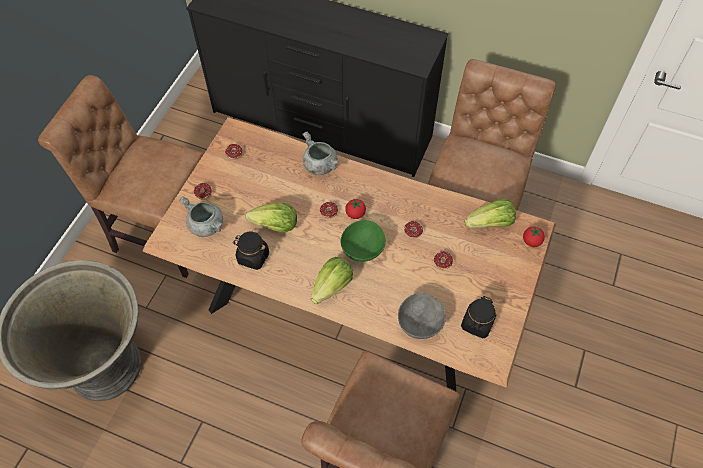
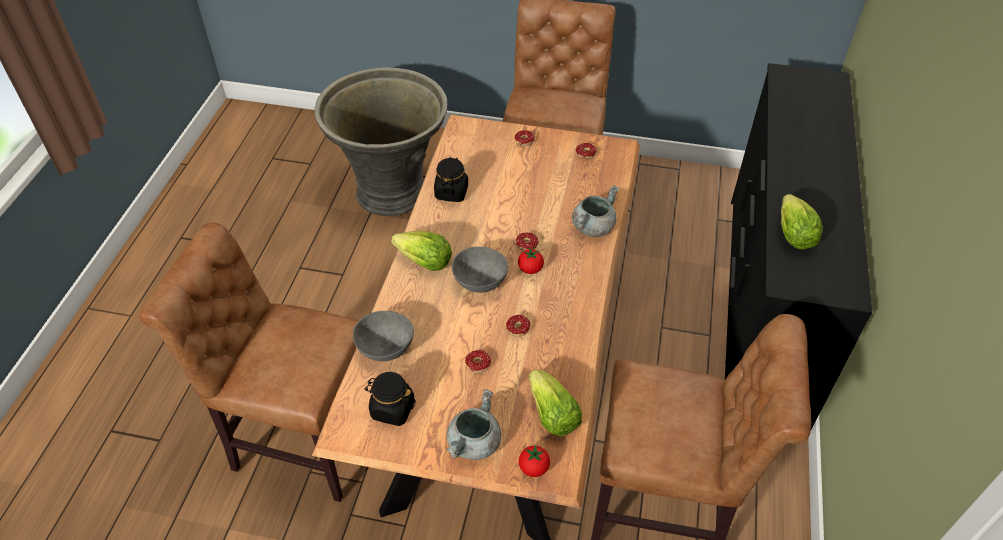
camera: 80 degrees right, 10 degrees down
(207, 226) = (483, 151): grey cooking pot -> grey cooking pot (474, 444)
(276, 226) = (496, 203): lettuce -> lettuce (793, 235)
(363, 249) = (480, 283): green bowl -> grey bowl

